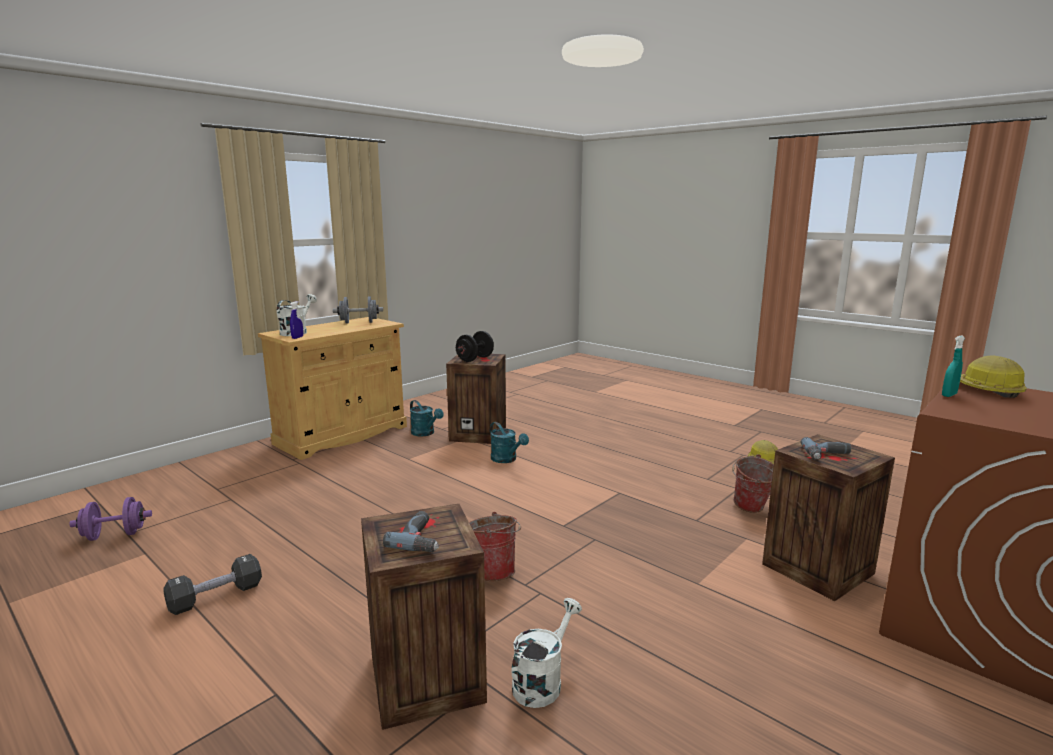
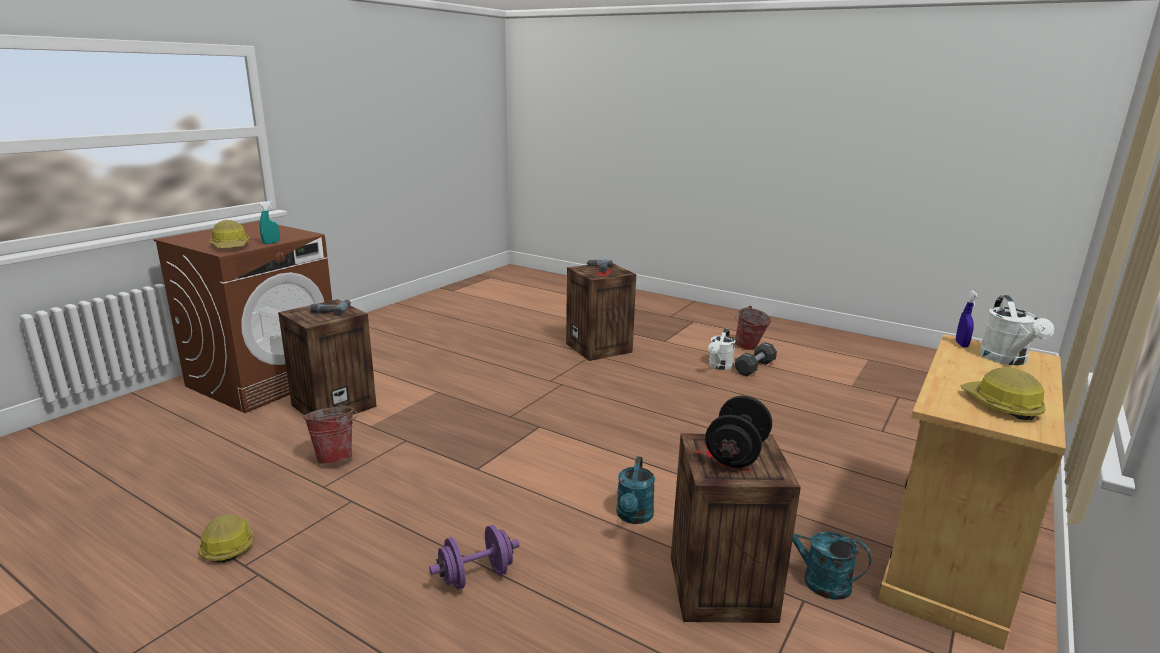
camera: 170 degrees right, 5 degrees up
(115, 535) = (904, 395): purple dumbbell -> purple dumbbell (476, 576)
(359, 322) = (1000, 406): grey dumbbell -> hard hat
(494, 572) = (586, 389): bucket -> bucket (749, 348)
(507, 459) = (634, 517): turquoise watering can -> turquoise watering can turned 120 degrees counterclockwise
(542, 681) = (541, 350): white watering can -> white watering can (719, 366)

